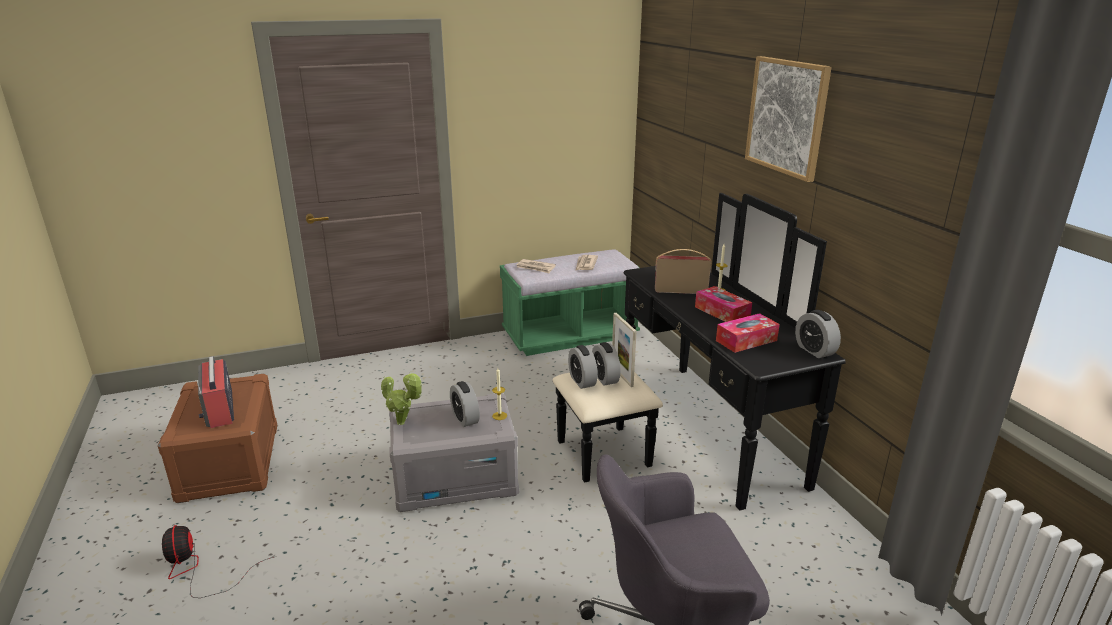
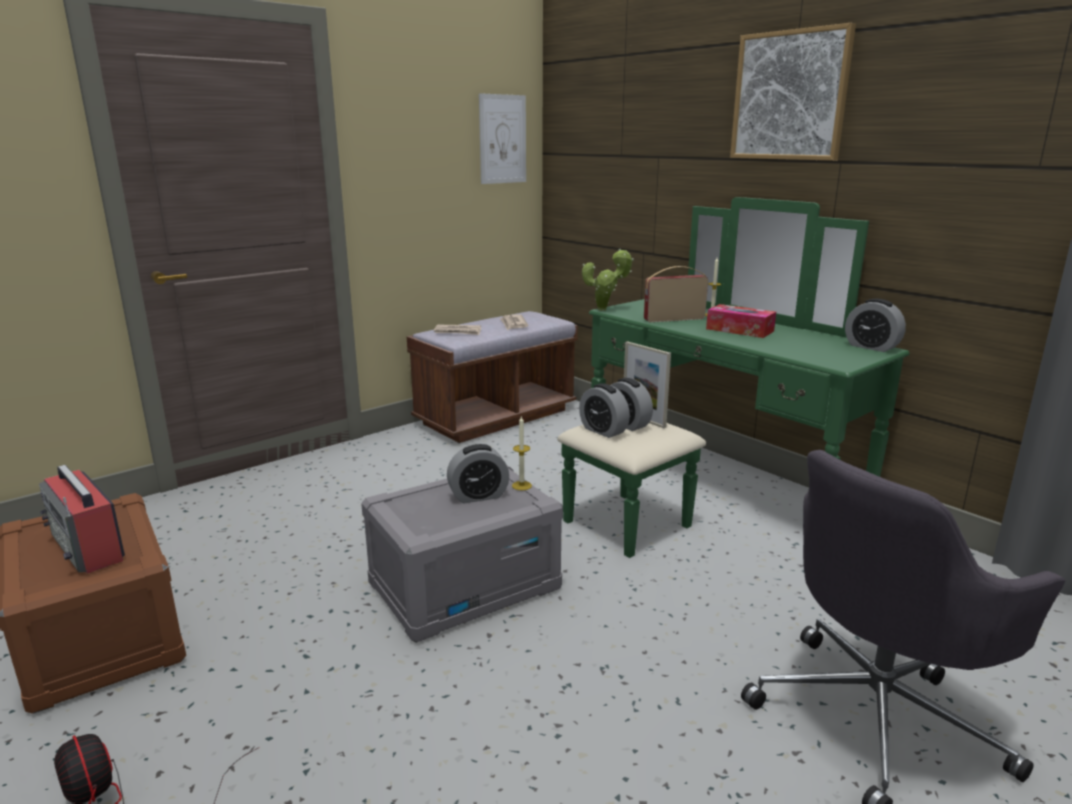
camera: 20 degrees left, 5 degrees down
(403, 423) = (399, 515): potted plant -> potted plant (605, 309)
(465, 418) = (478, 496): alarm clock -> alarm clock turned 60 degrees counterclockwise
(570, 335) = (496, 417): green bench -> brown bench
(596, 107) = (502, 139): none -> picture
(684, 435) = (700, 490): black dresser -> green dresser
(746, 340) = (796, 347): tissue box -> none

